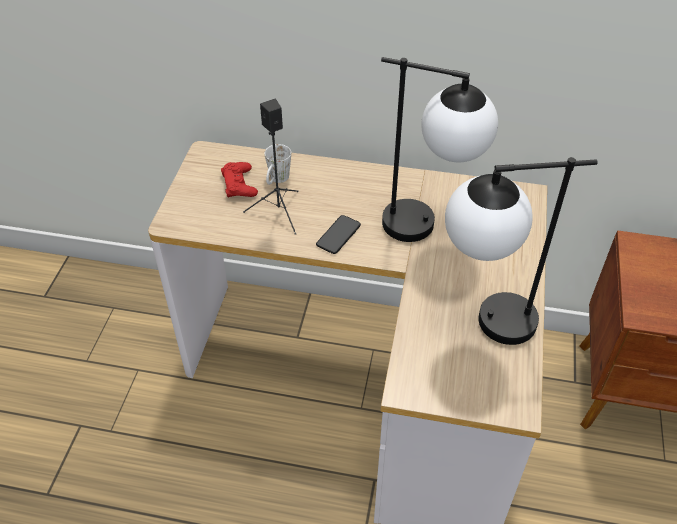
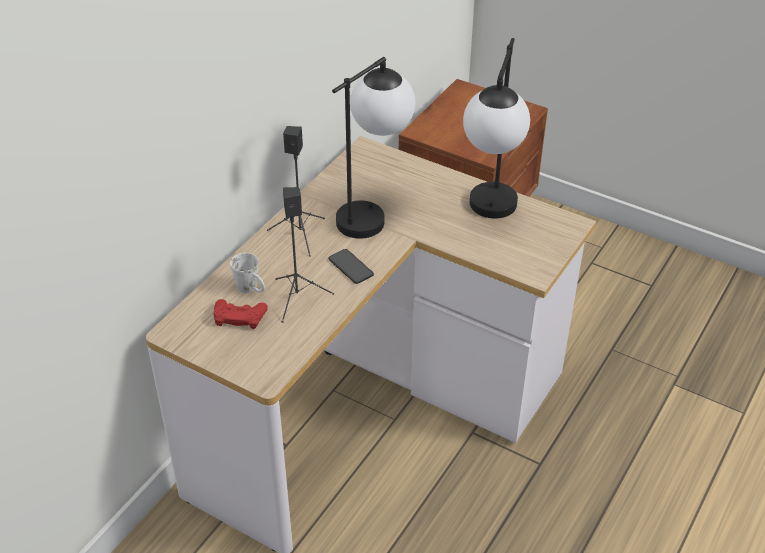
camera: 70 degrees left, 5 degrees down
(367, 188) = (300, 234): none -> black speaker

